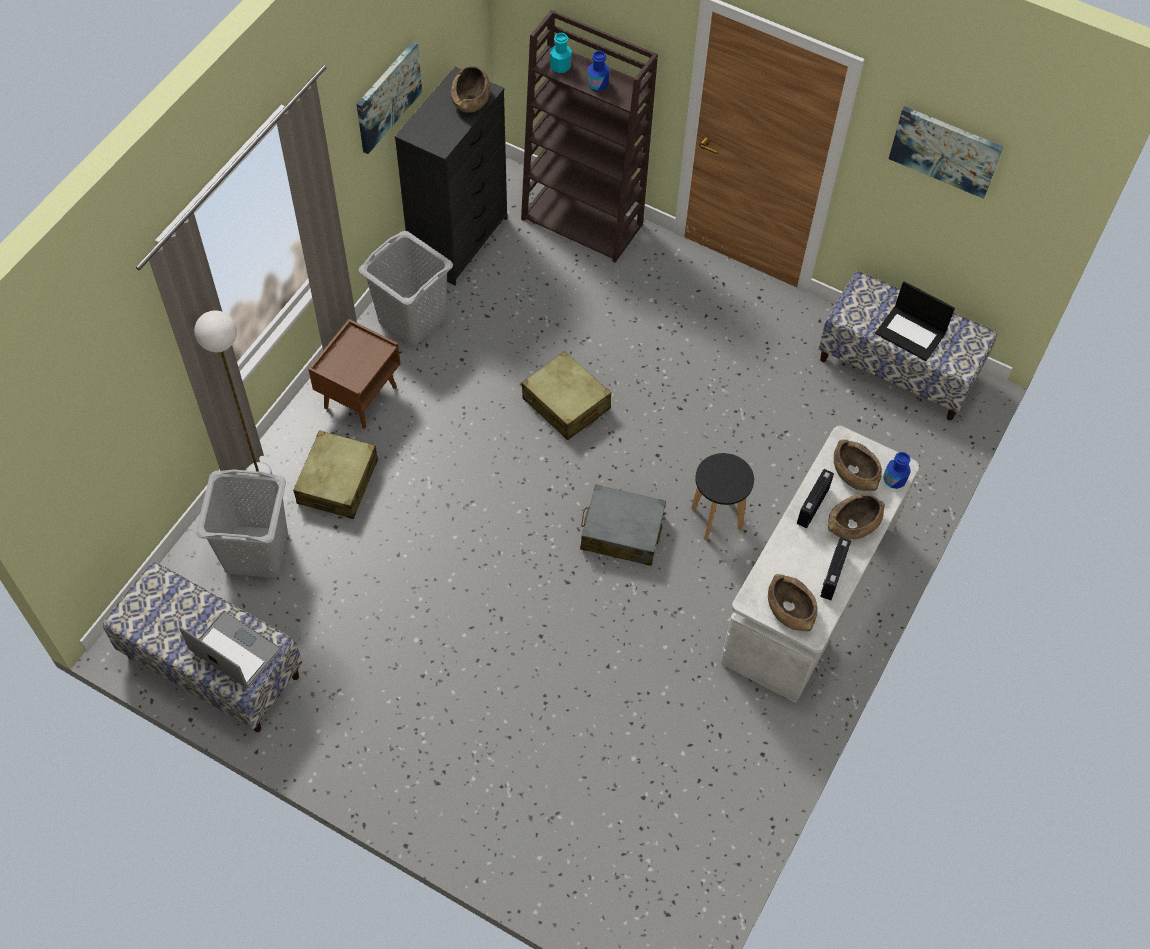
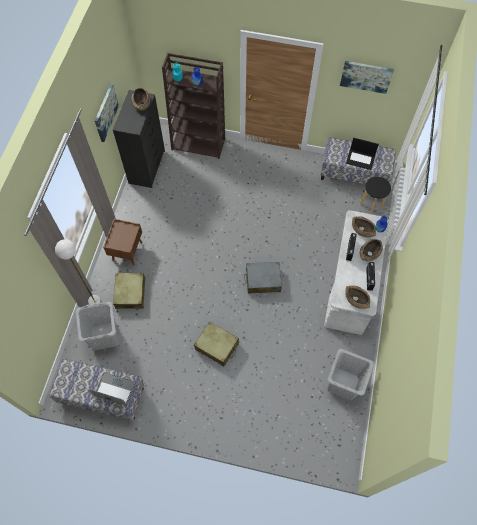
camera: 15 degrees left, 5 degrees up
(412, 320) = (138, 209): grey laundry basket -> grey laundry basket (343, 384)
(566, 404) = (219, 229): beige suitcase -> beige suitcase (217, 346)
(716, 518) = (301, 262): black stool -> black stool (371, 206)

